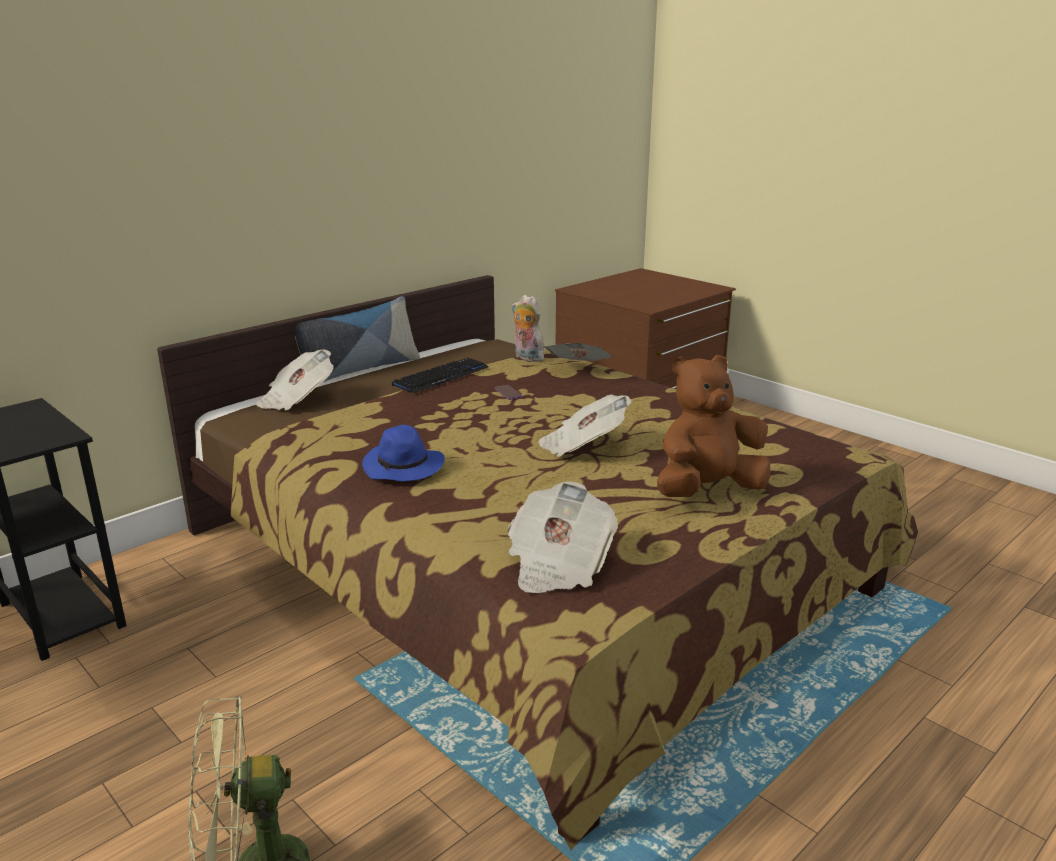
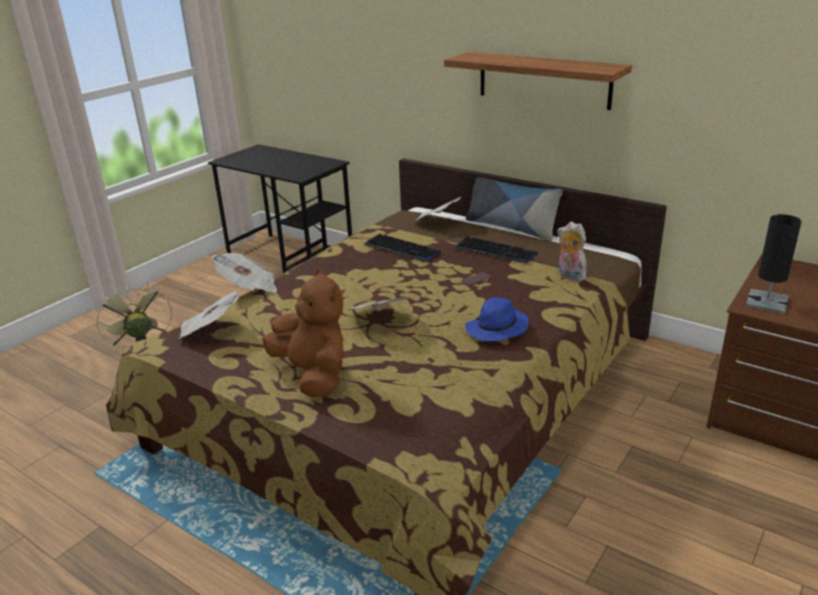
camera: 80 degrees right, 5 degrees up
(349, 171) = (543, 80): none -> shelf
(384, 421) = (402, 249): none -> keyboard
(404, 467) = (332, 268): blue hat -> blue hat (496, 329)
(526, 358) = (569, 276): plush toy -> plush toy turned 75 degrees counterclockwise
(578, 371) = (552, 301): newspaper -> newspaper (249, 287)
(643, 302) = (767, 302): none -> black table lamp

